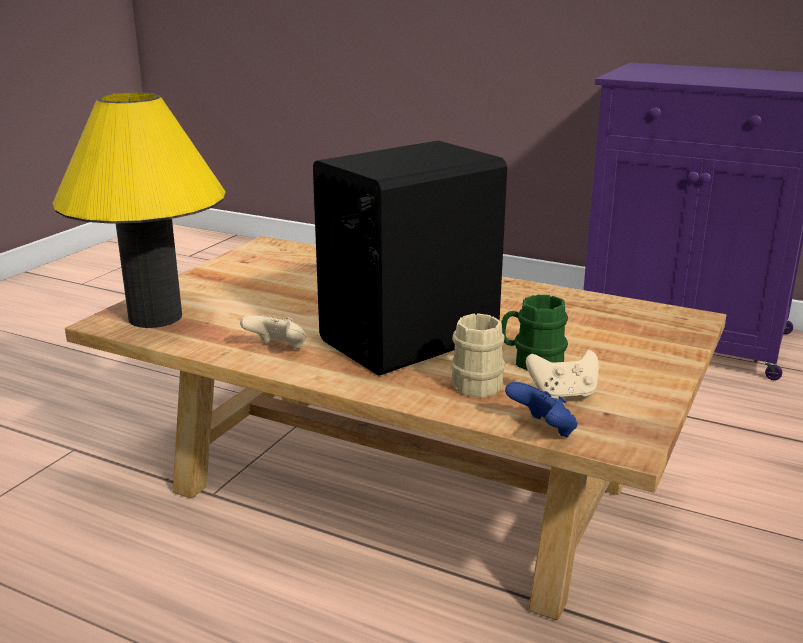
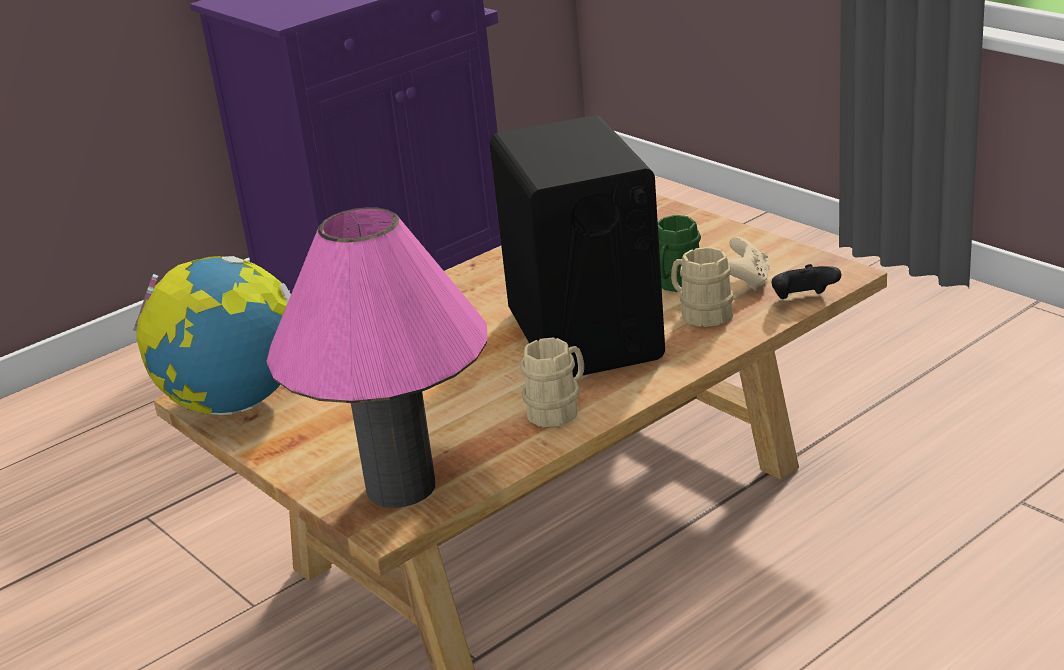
camera: 65 degrees left, 5 degrees up
(155, 317) = (401, 487): yellow table lamp -> pink table lamp
(259, 254) = (235, 404): none -> globe
(278, 349) = (558, 409): beige game controller -> beige mug
(543, 430) = (803, 300): blue game controller -> black game controller

